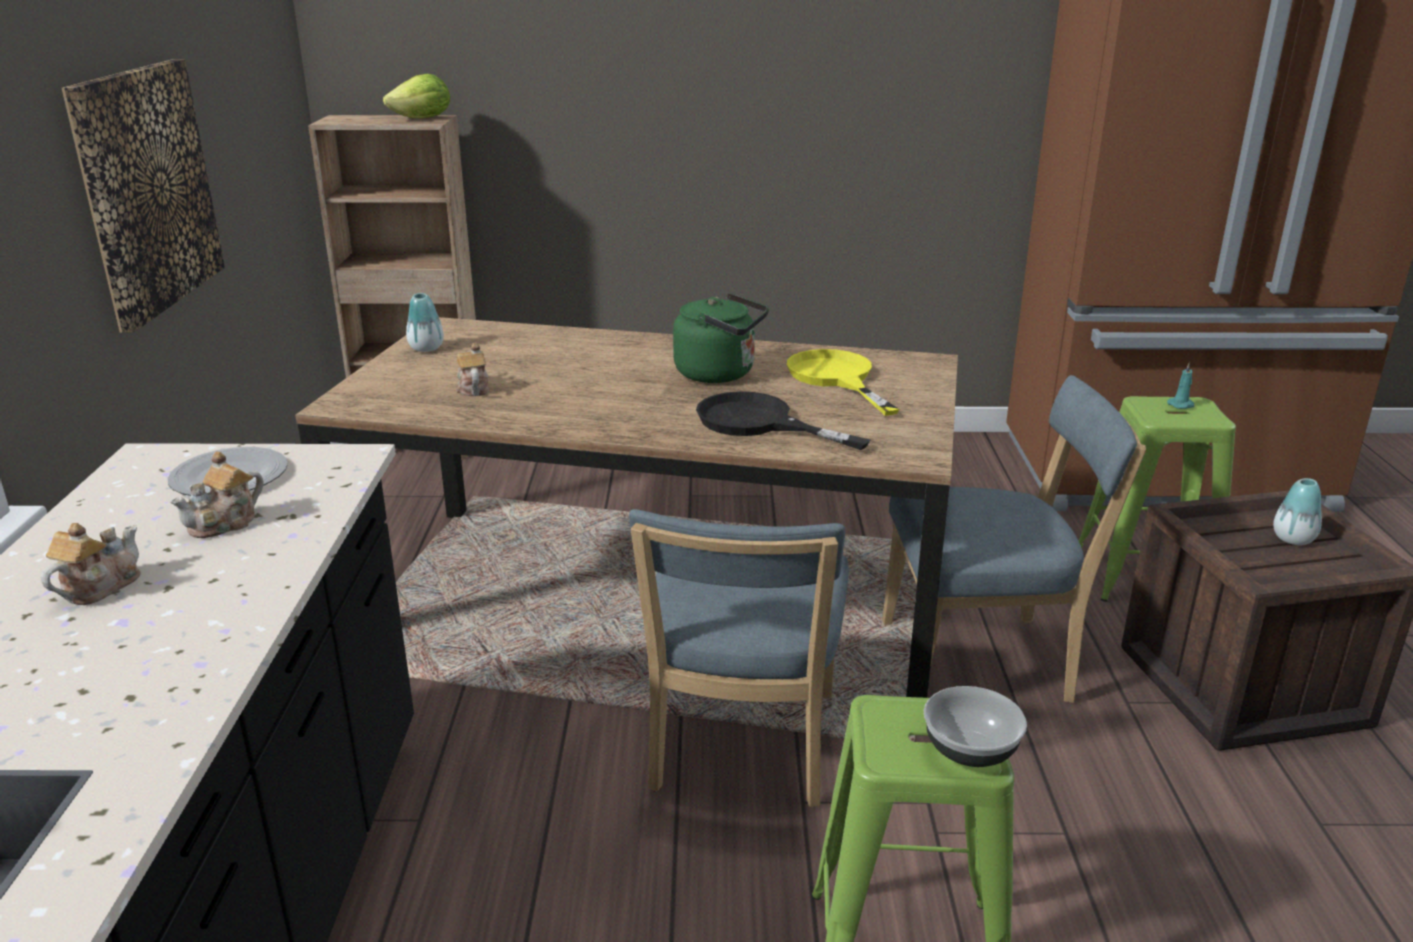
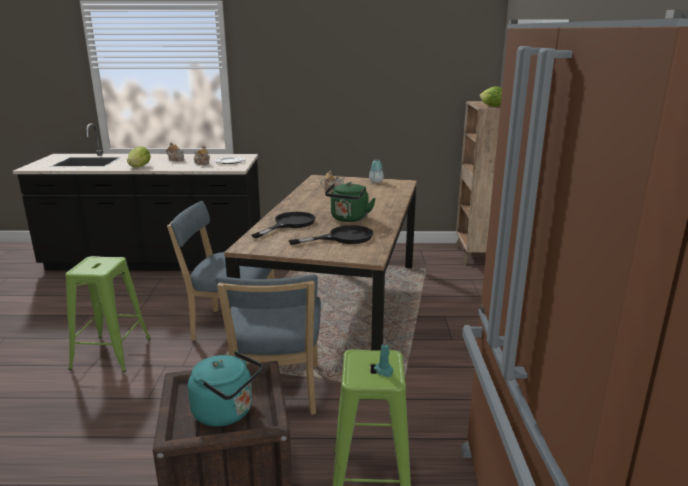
camera: 90 degrees right, 5 degrees down
(147, 189) = (335, 99): picture -> none
(190, 655) = (140, 167): none -> lettuce
(836, 378) = (343, 238): yellow frying pan -> black frying pan
(969, 751) = (83, 269): bowl -> none
(1293, 539) = (227, 412): vase -> turquoise kettle

